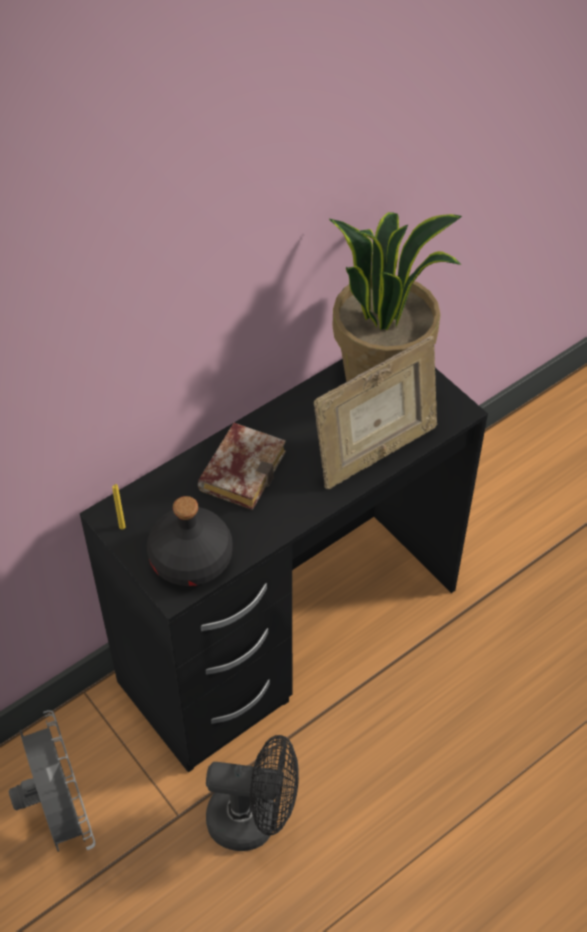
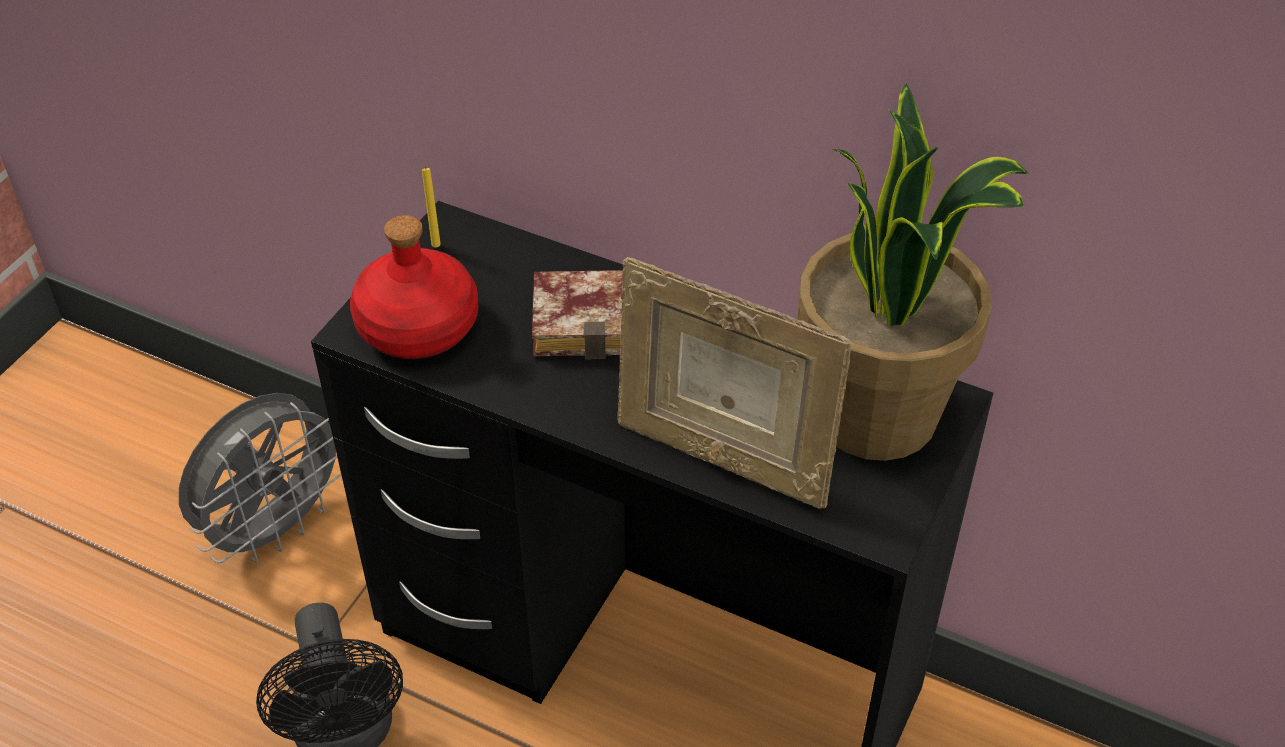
camera: 65 degrees right, 5 degrees down
(191, 559) = (416, 327): black bottle -> red bottle

